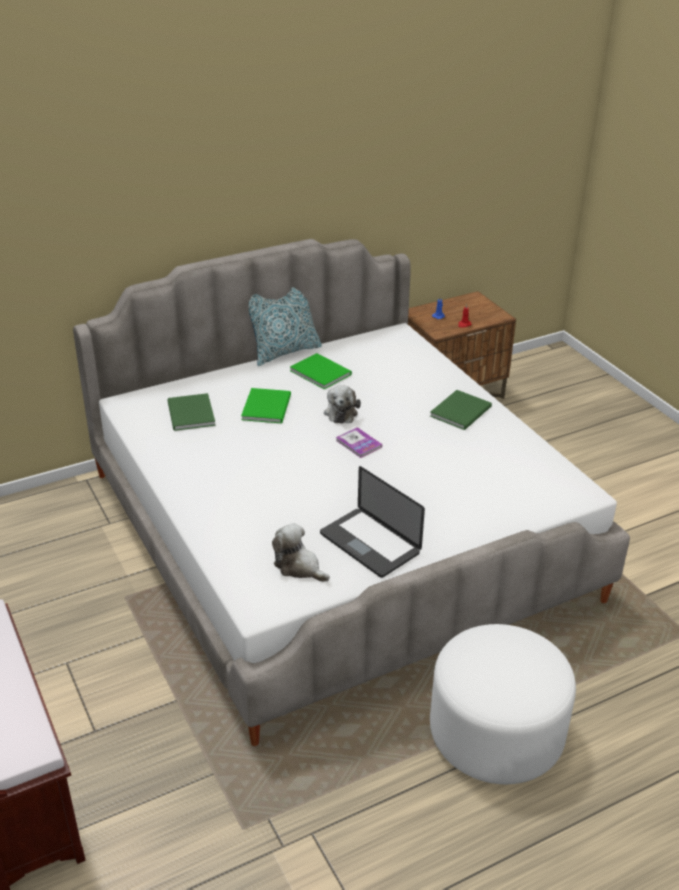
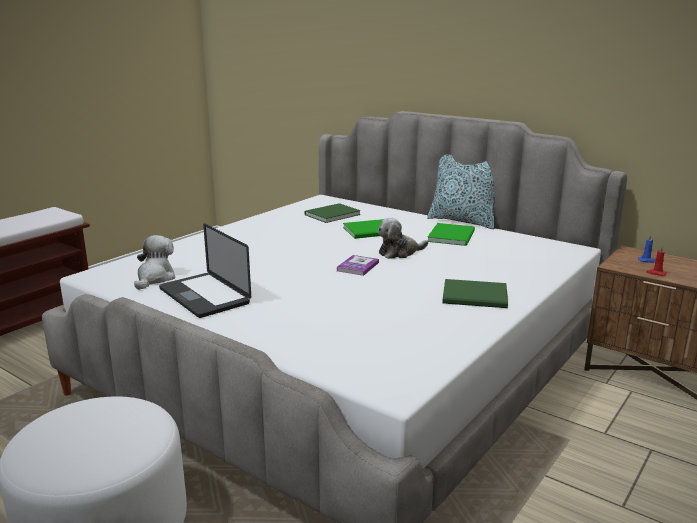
camera: 65 degrees right, 15 degrees down
(369, 544) = (204, 296): laptop -> laptop turned 60 degrees counterclockwise

